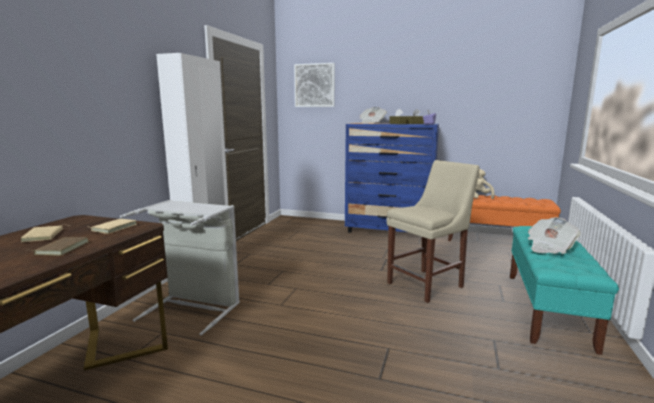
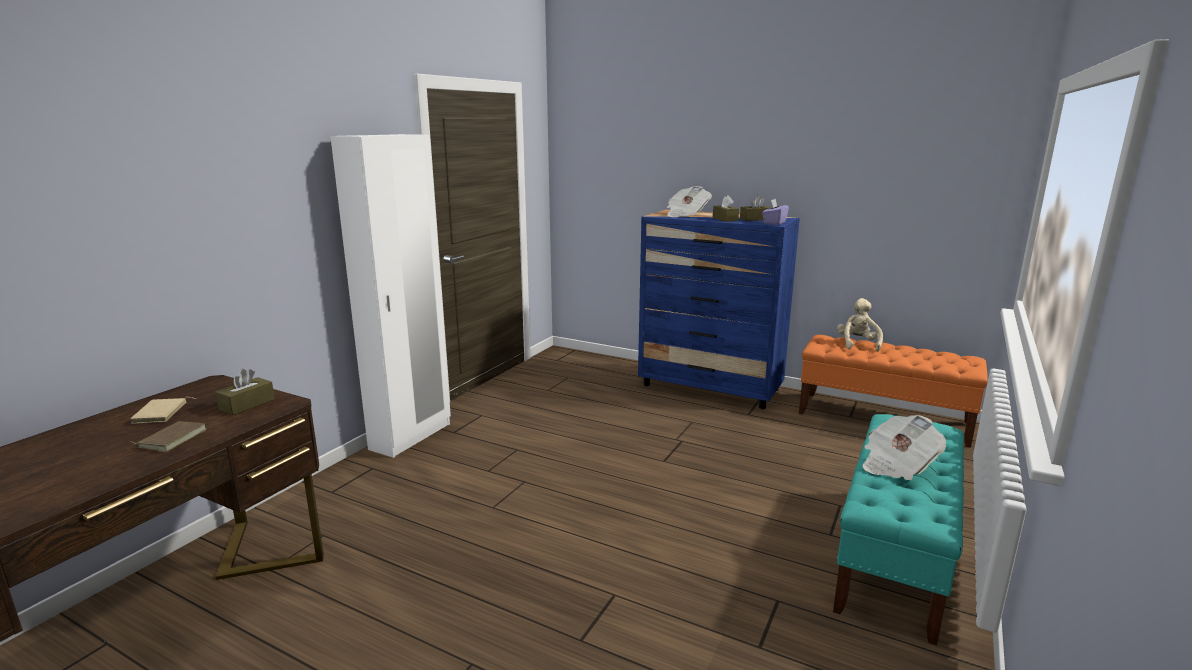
camera: 10 degrees right, 5 degrees up
(113, 228) = (247, 404): beige book -> brown tissue box
(195, 308) = (376, 501): grey laundry basket -> none
(314, 85) = (605, 145): picture -> none
(428, 284) = (725, 493): beige chair -> none

